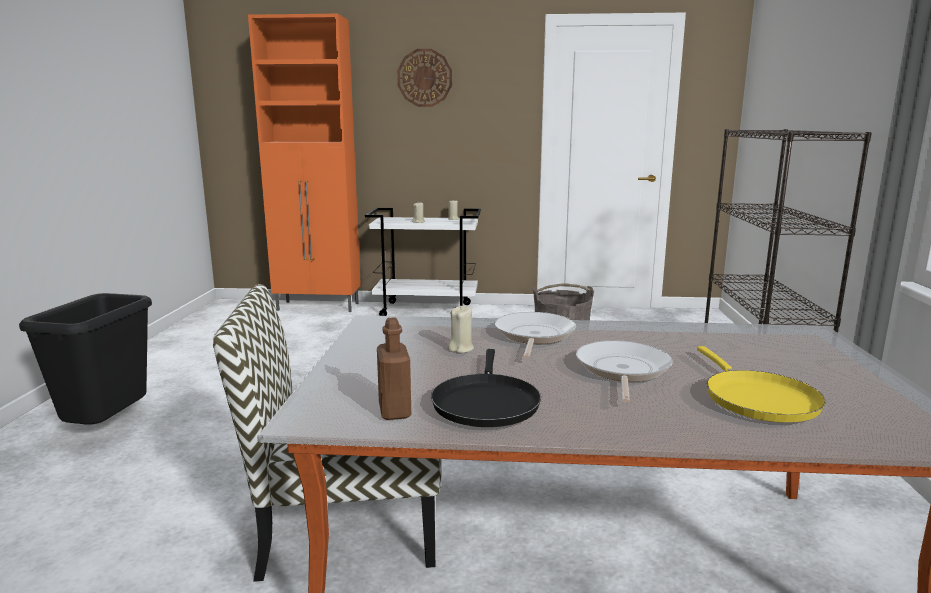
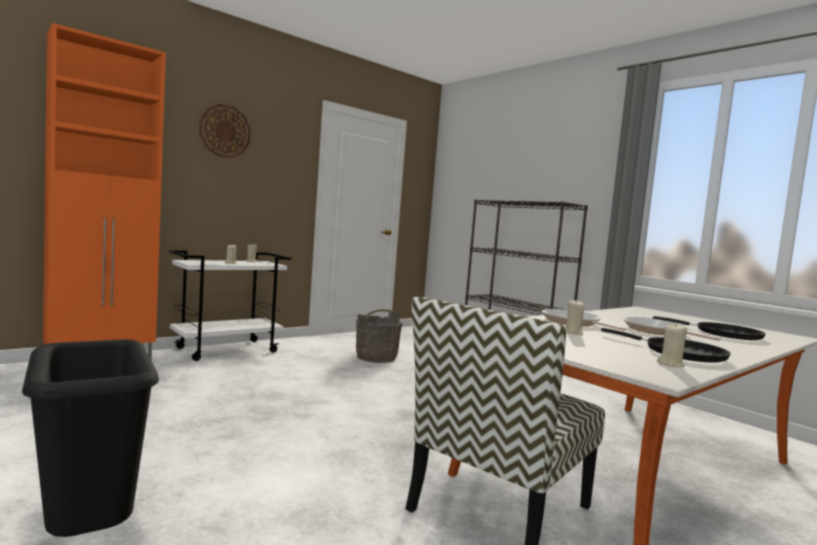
camera: 45 degrees left, 10 degrees down
(394, 410) = (670, 364): brown bottle -> beige candle
(756, 398) = (723, 334): yellow frying pan -> black frying pan

